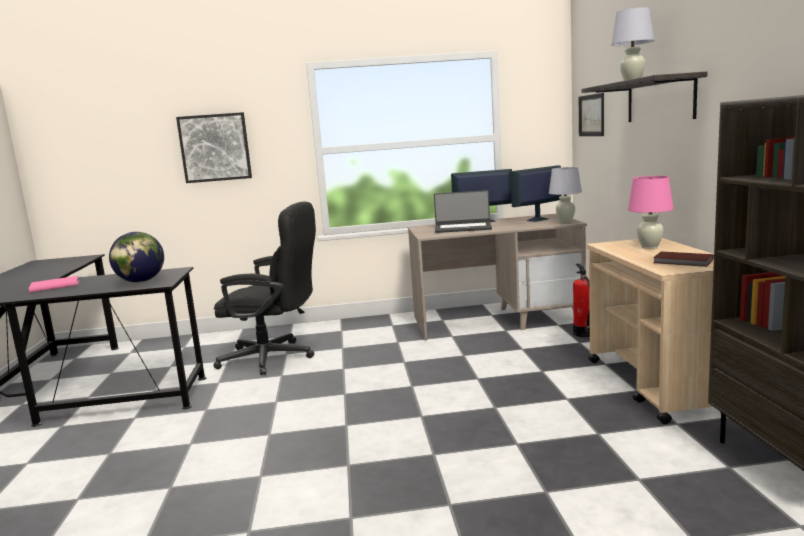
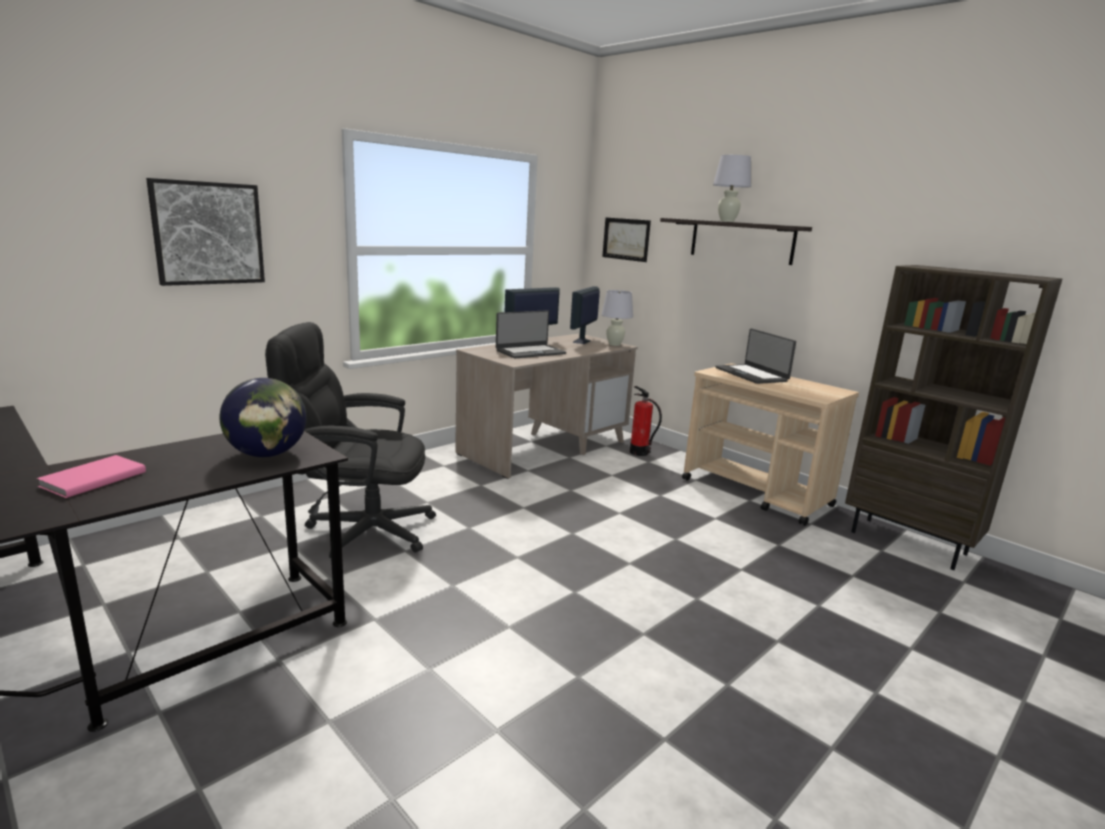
camera: 40 degrees left, 5 degrees up
(275, 358) = (359, 529): black office chair -> black office chair turned 150 degrees counterclockwise
(649, 247) = (752, 374): pink table lamp -> laptop
(683, 261) = (809, 389): brown book -> none

